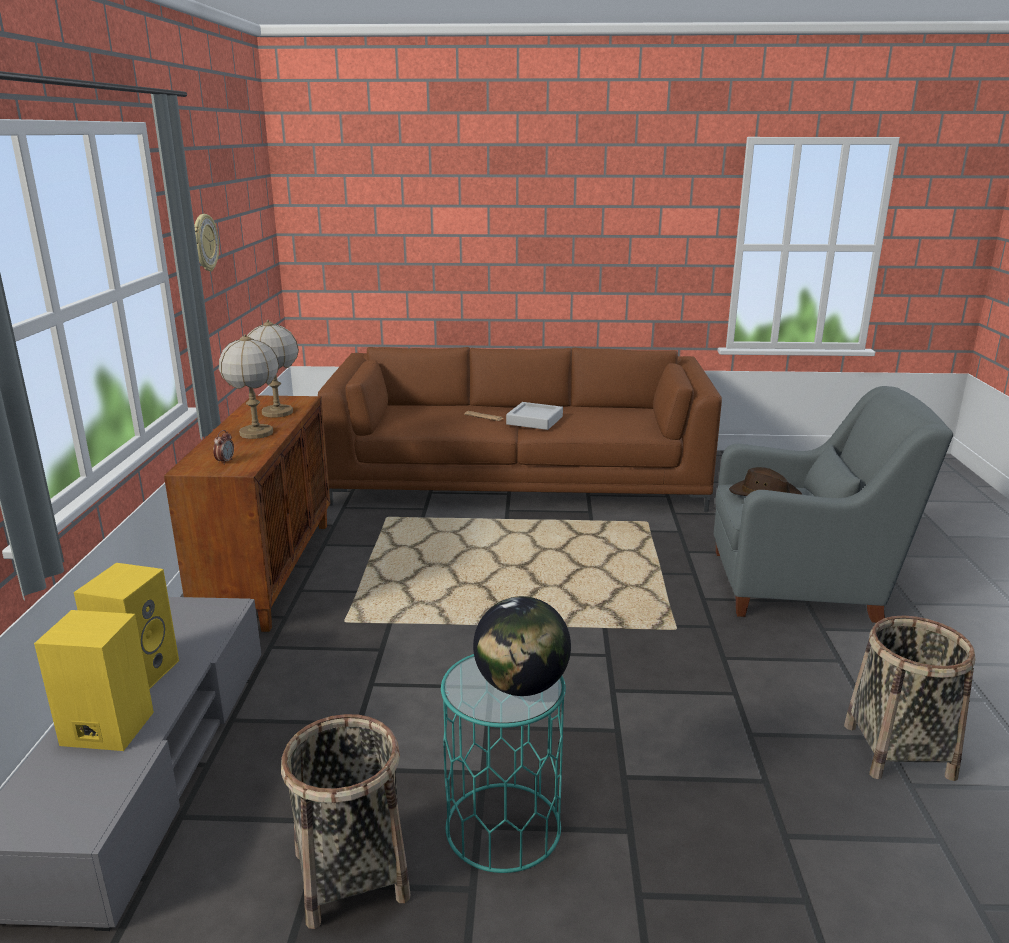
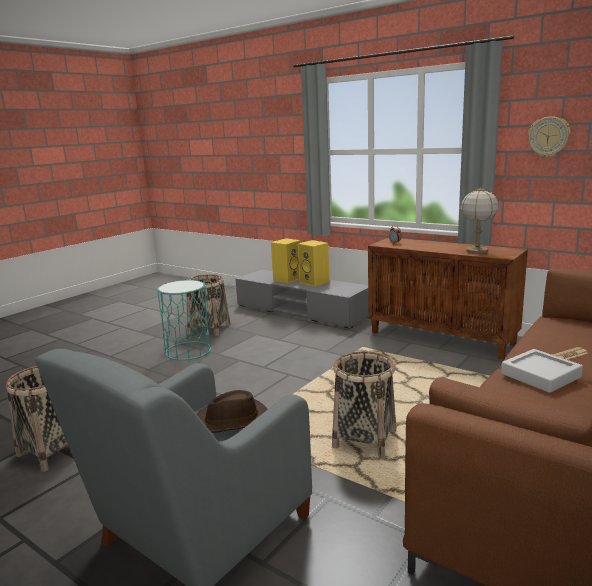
camera: 125 degrees right, 5 degrees down
(256, 433) = (437, 247): table lamp -> none
(521, 686) = (175, 287): globe -> none
(587, 558) = (364, 439): none -> basket

